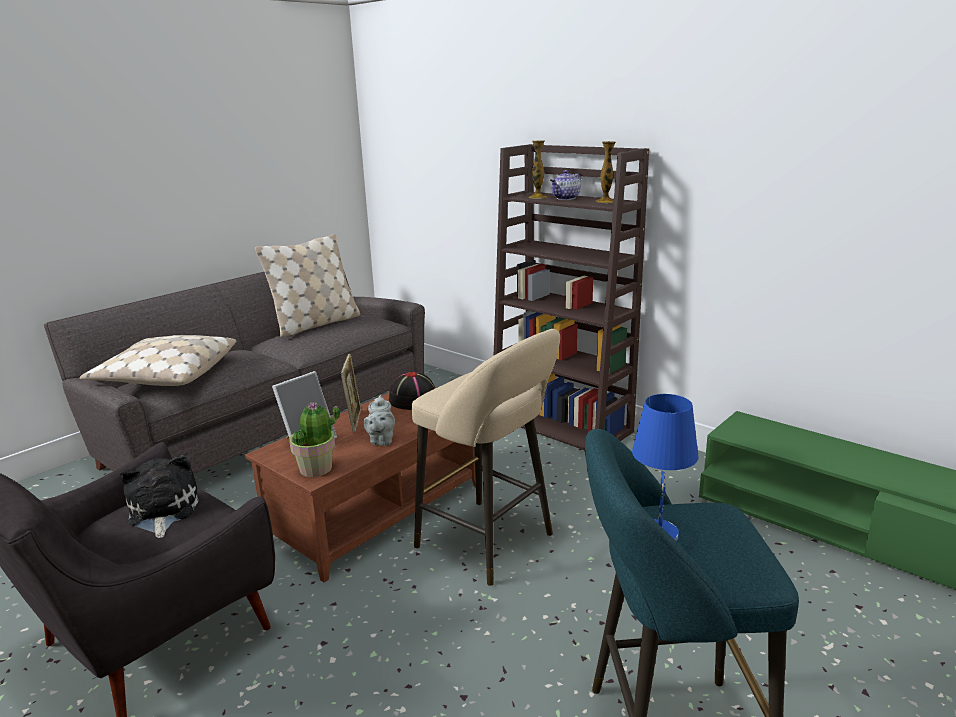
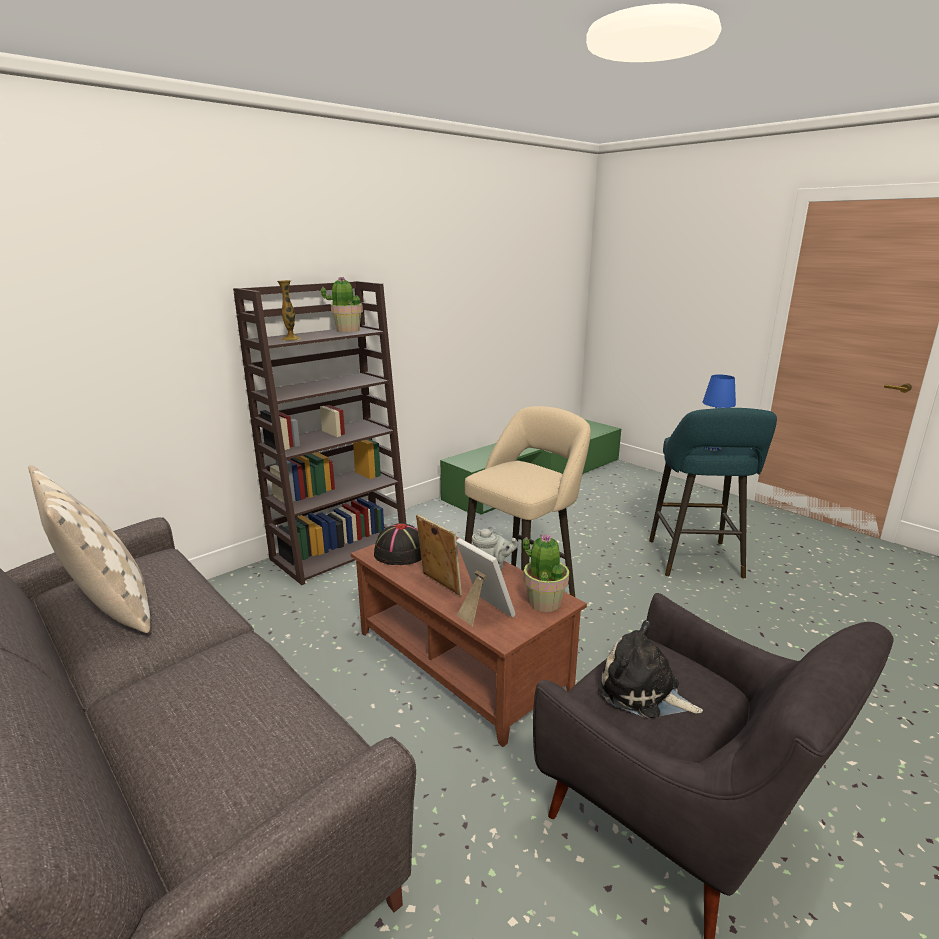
camera: 85 degrees left, 0 degrees up
(162, 511) = (643, 692): plush toy -> plush toy turned 45 degrees clockwise
(165, 375) = (233, 754): beige pillow -> none
(354, 420) = (439, 585): picture frame -> picture frame turned 45 degrees clockwise
(566, 198) = (312, 335): teapot -> none
(605, 201) = (347, 330): vase -> potted plant

